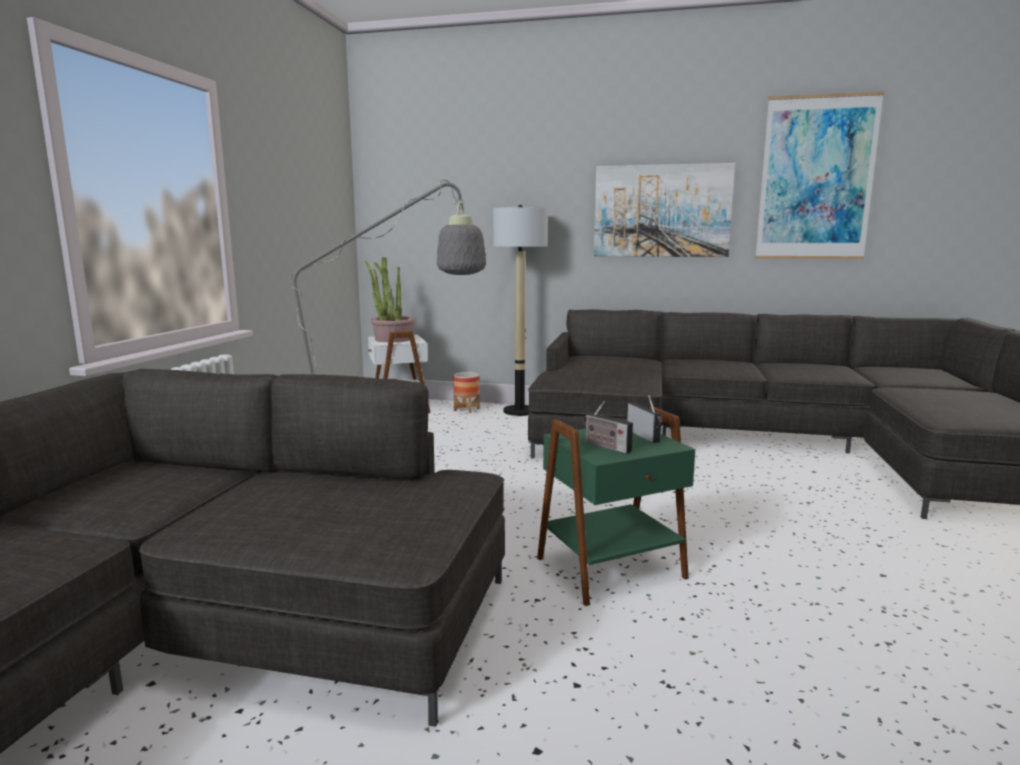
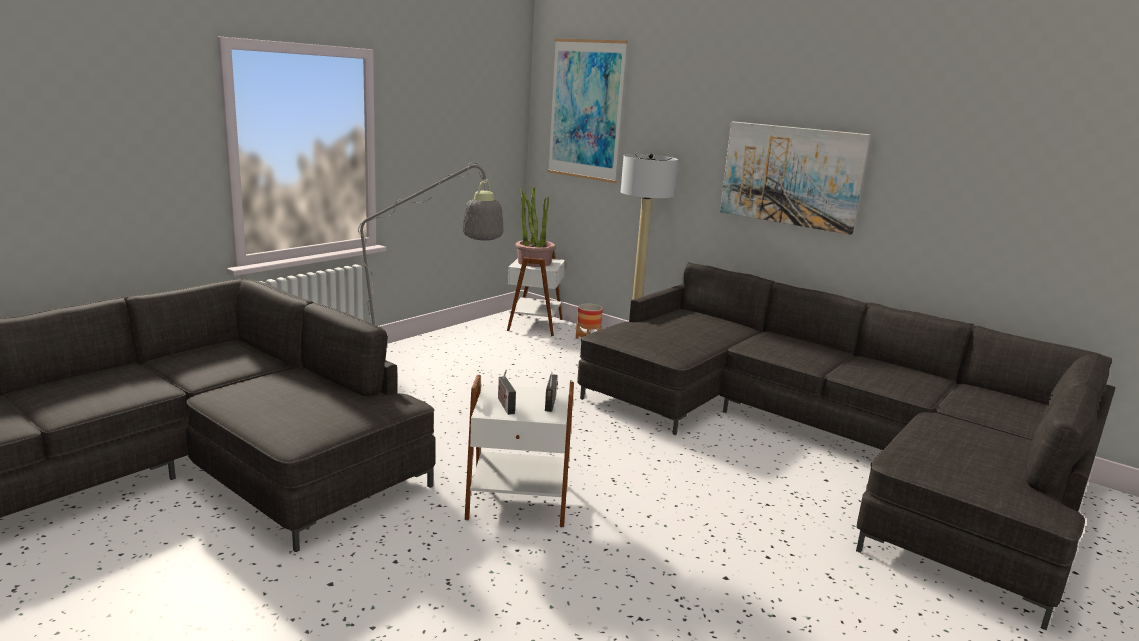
camera: 25 degrees right, 5 degrees up
(612, 569) = (518, 503): green side table -> white side table
(816, 179) = (958, 162): picture -> picture (586, 110)

